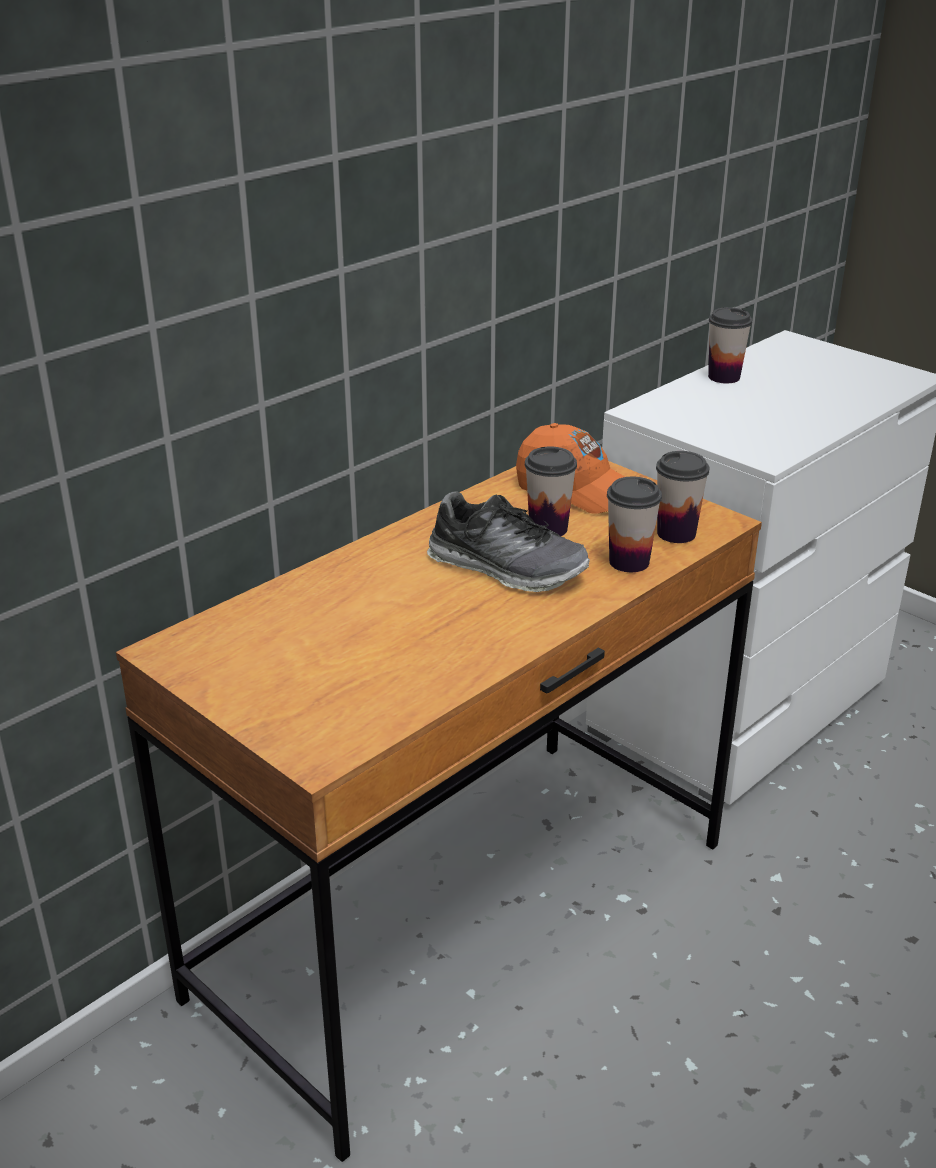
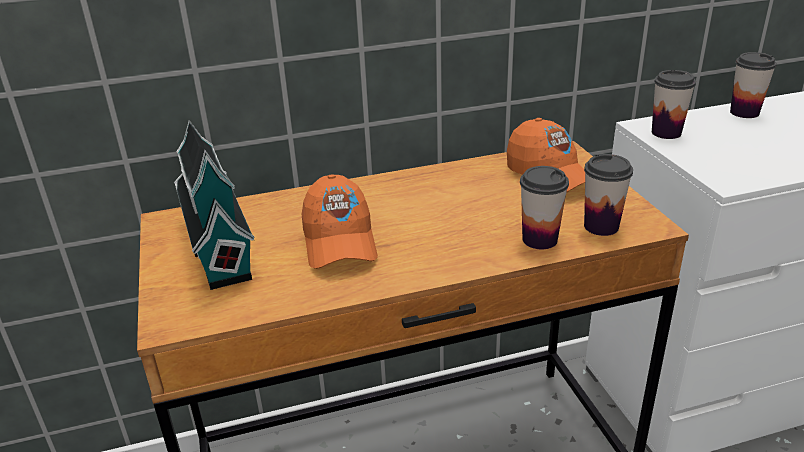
camera: 30 degrees right, 0 degrees up
(268, 658) = (217, 242): none -> toy house
(416, 618) = (339, 241): none -> orange cap
(506, 568) = (439, 221): shoe -> none
(548, 529) = (499, 199): cup -> cup (666, 133)

